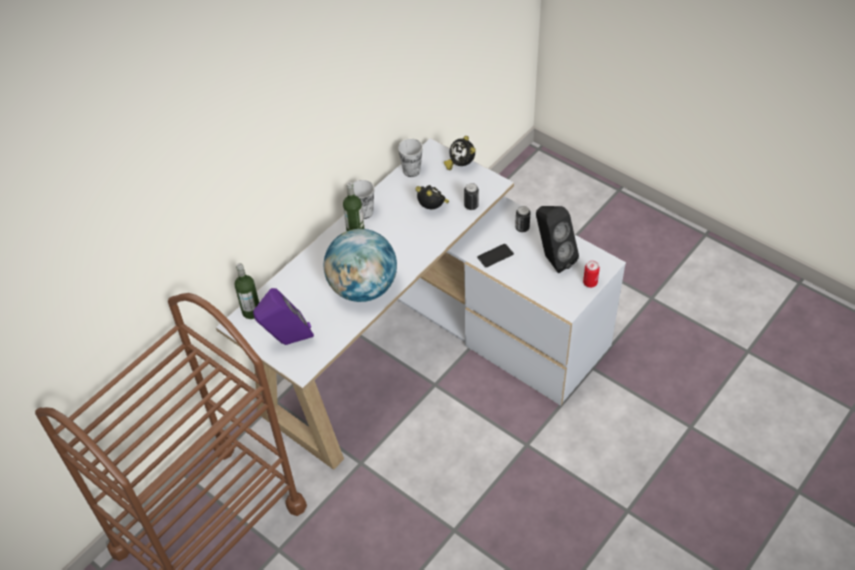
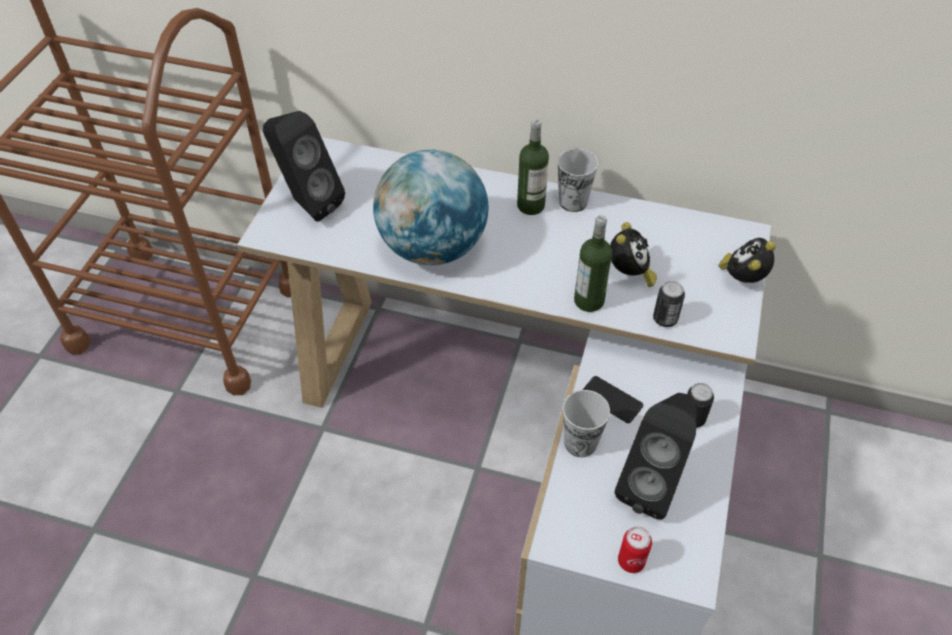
camera: 65 degrees right, 0 degrees up
(251, 312) = (342, 155): bottle -> bottle (589, 301)
(287, 341) = (307, 204): purple speaker -> black speaker
(411, 170) = (687, 225): cup -> cup (580, 443)

